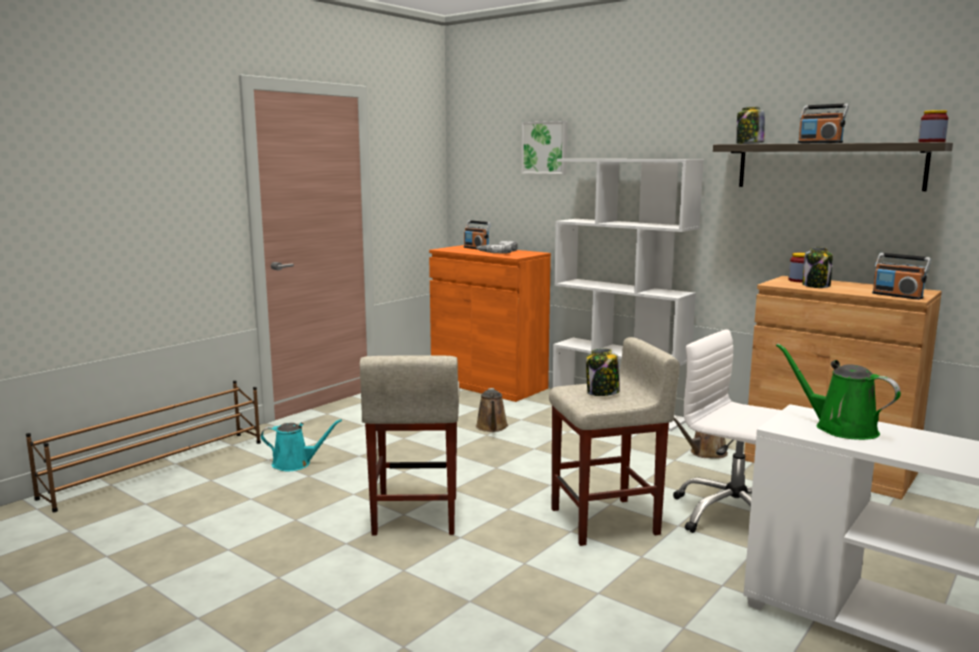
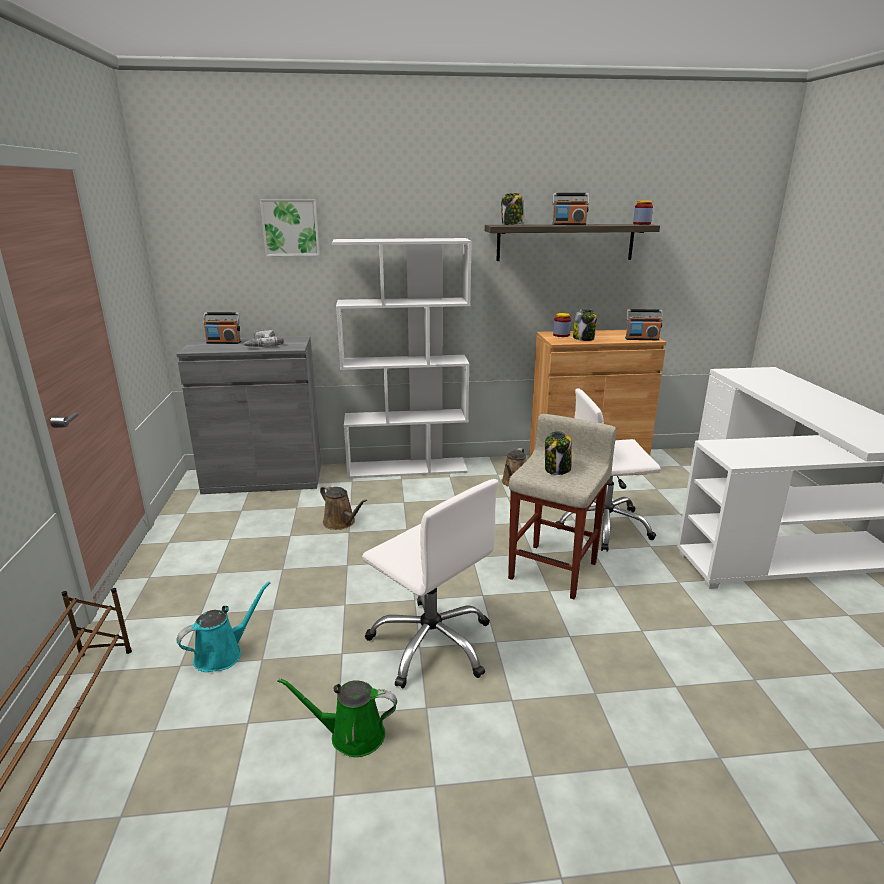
camera: 45 degrees left, 10 degrees up
(415, 516) = (432, 643): beige stool -> white office chair
(488, 384) = (263, 479): orange cabinet -> grey cabinet
(840, 428) = (754, 450): green watering can -> green watering can (351, 735)

